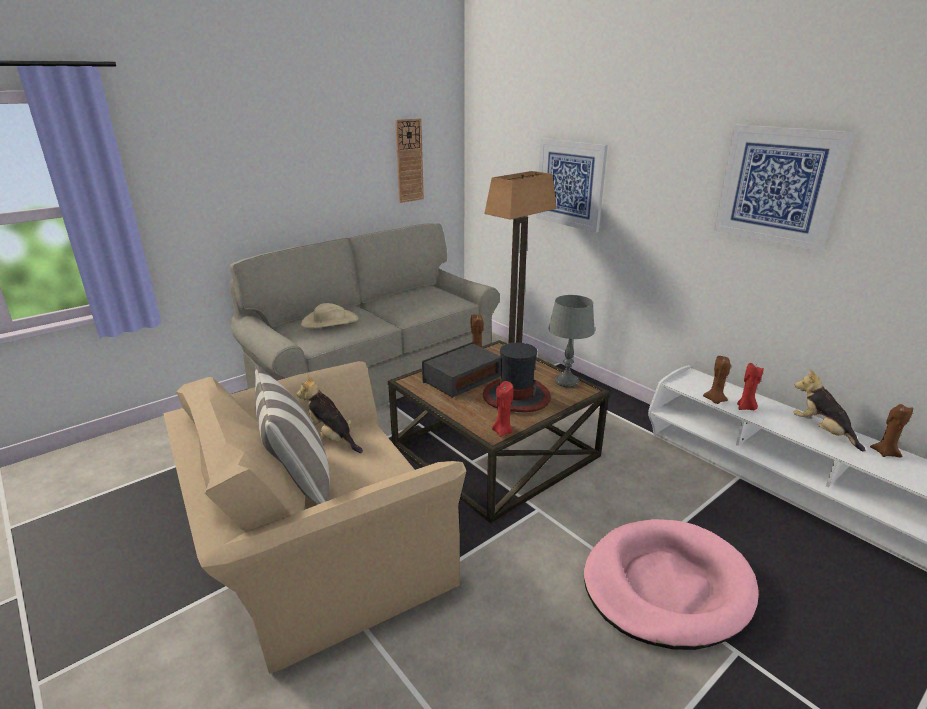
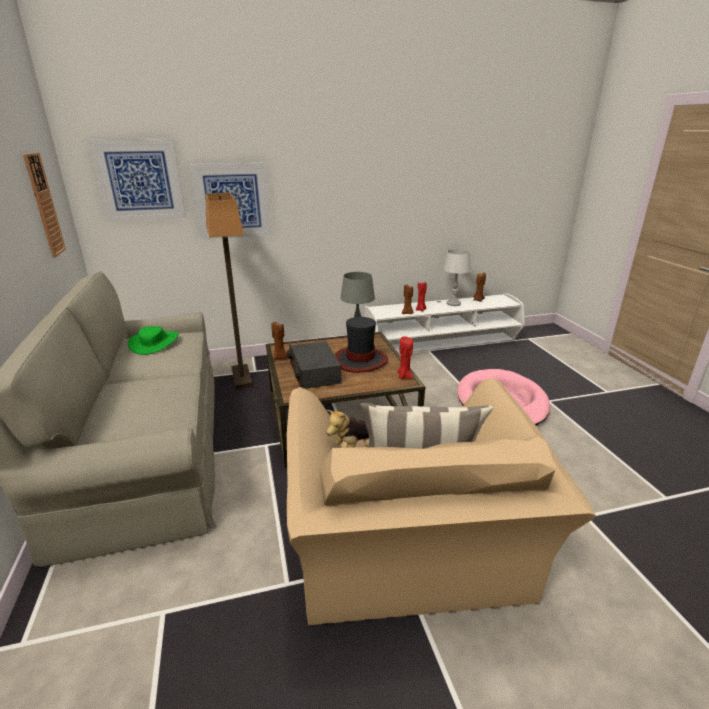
camera: 65 degrees left, 0 degrees up
(330, 321) = (136, 403): beige hat -> none
(426, 295) = (155, 343): none -> green hat
(778, 185) = (397, 174): picture -> picture (140, 180)
(822, 431) = (453, 303): plush toy -> grey table lamp

